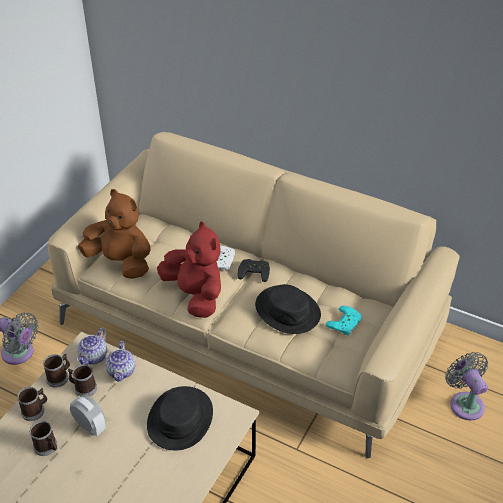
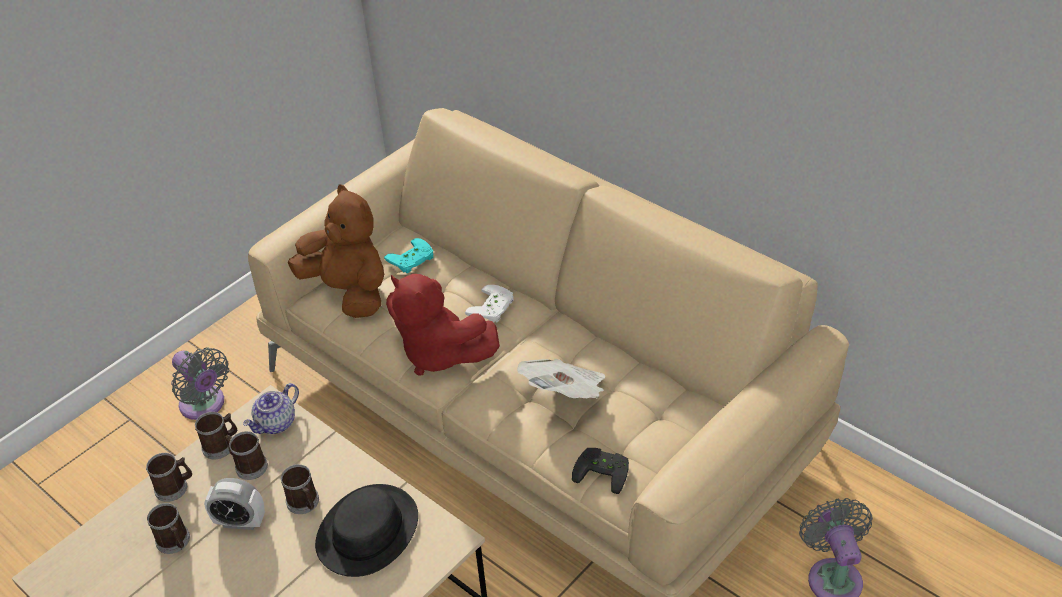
camera: 15 degrees right, 0 degrees up
(90, 426) = (240, 522): alarm clock -> alarm clock turned 135 degrees clockwise
(122, 371) = (308, 450): teapot -> none
(131, 407) = (304, 503): none -> mug
(195, 295) = (439, 353): red plush toy -> red plush toy turned 150 degrees clockwise
(254, 271) = (535, 328): black game controller -> black game controller (603, 470)
(288, 310) = (565, 394): black hat -> newspaper
(346, 323) = (647, 425): turquoise game controller -> turquoise game controller (412, 260)

